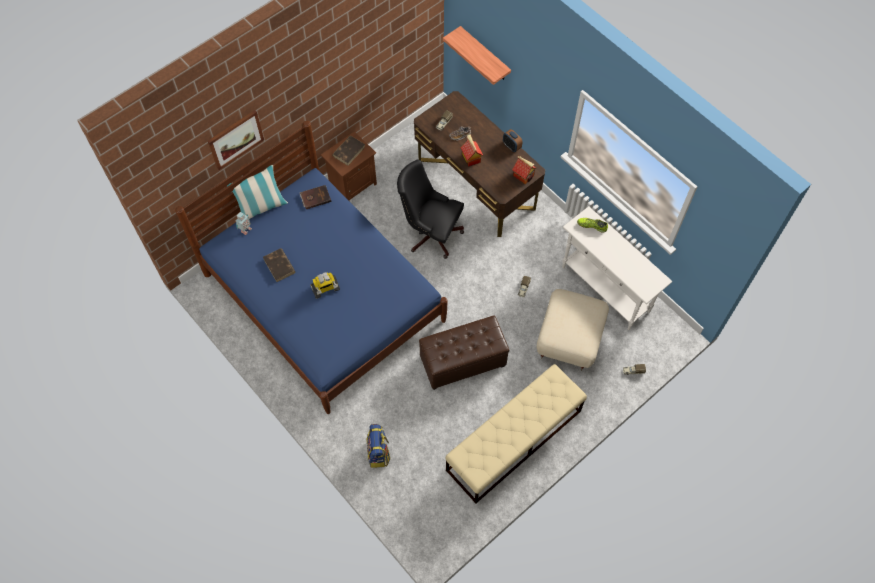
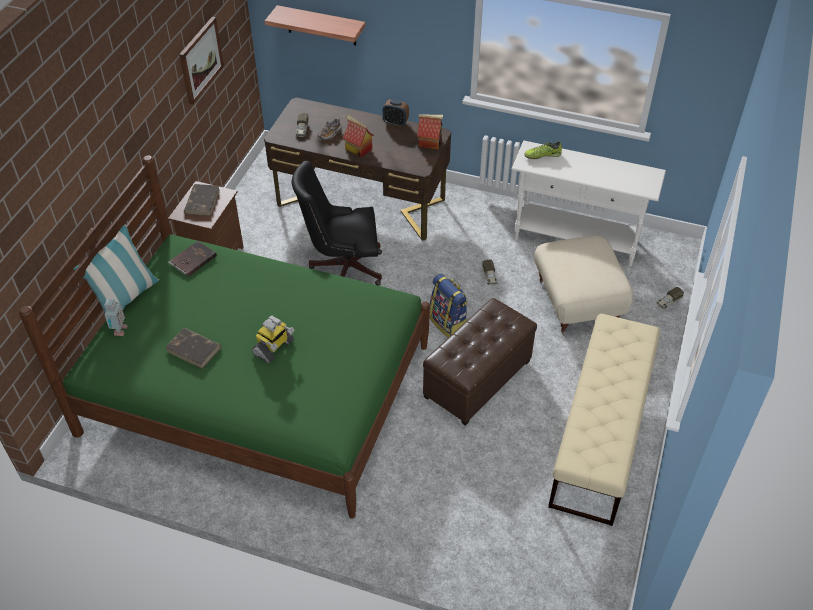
camera: 30 degrees left, 15 degrees down
(235, 139) = (70, 186): picture -> picture (200, 60)
(324, 297) = (257, 389): blue bed -> green bed
(378, 453) = (451, 531): backpack -> backpack (448, 323)

